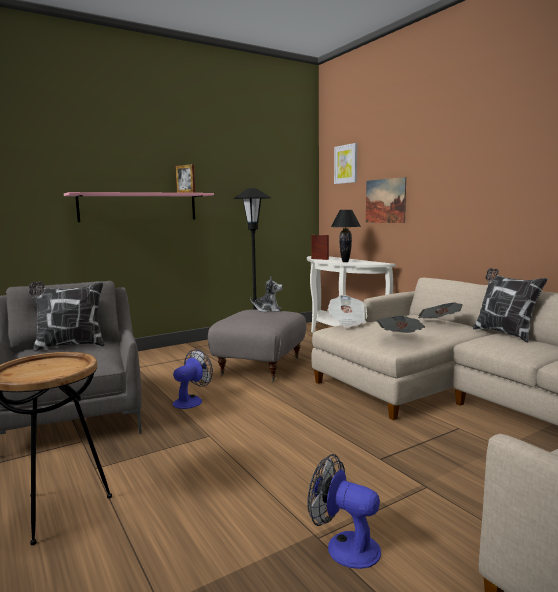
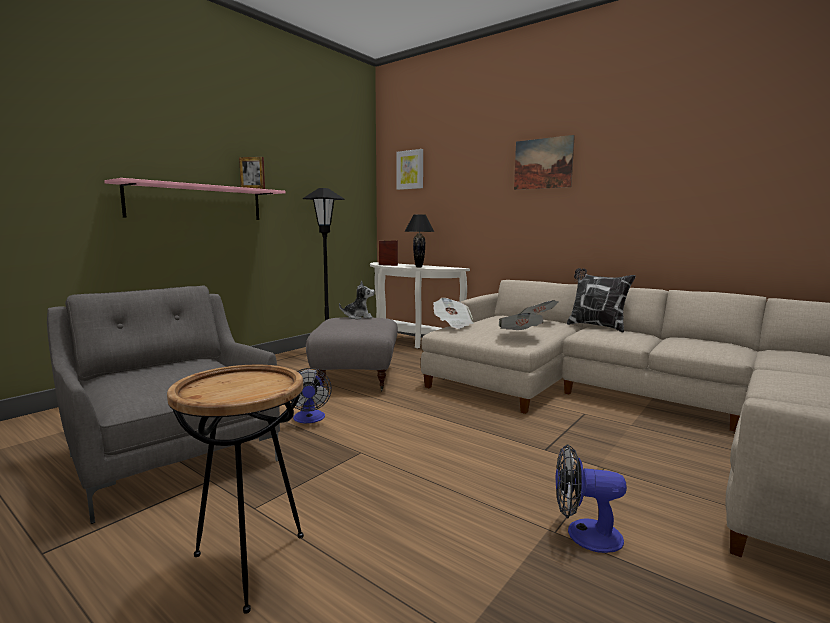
camera: 20 degrees left, 0 degrees up
(69, 346) = (163, 367): pillow -> none
(191, 401) = (309, 419): fan -> fan turned 150 degrees clockwise
(385, 201) = (456, 207): picture -> picture (543, 163)

